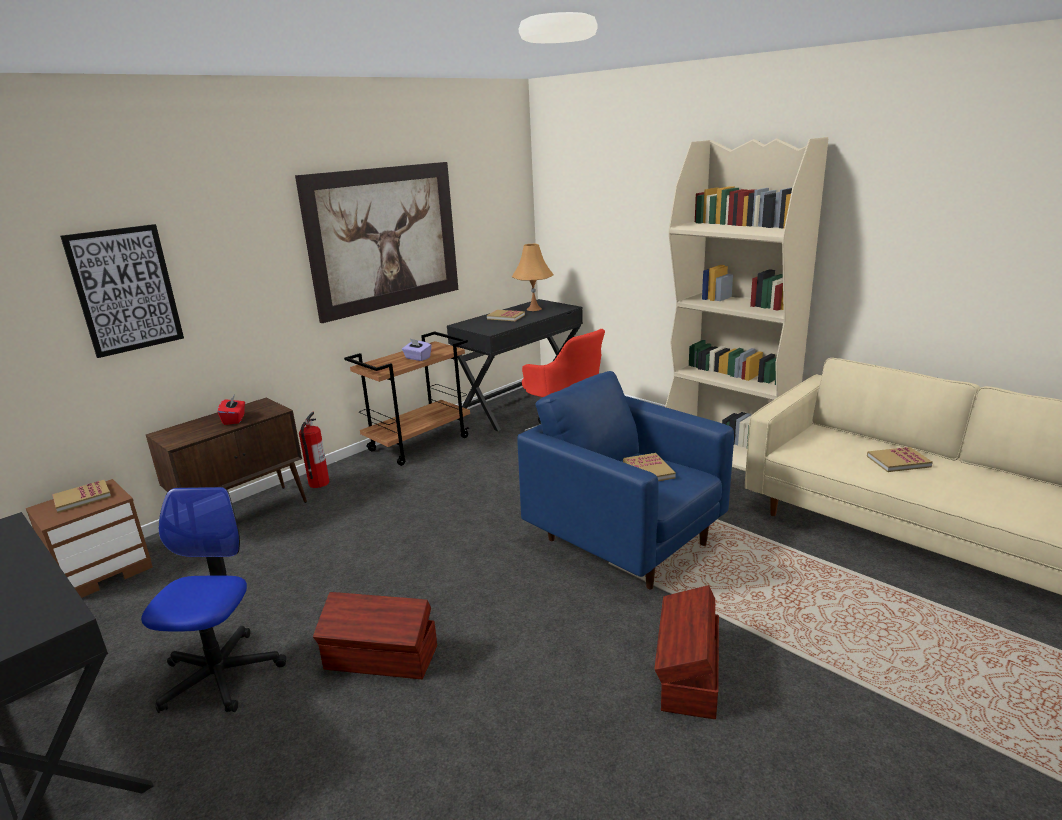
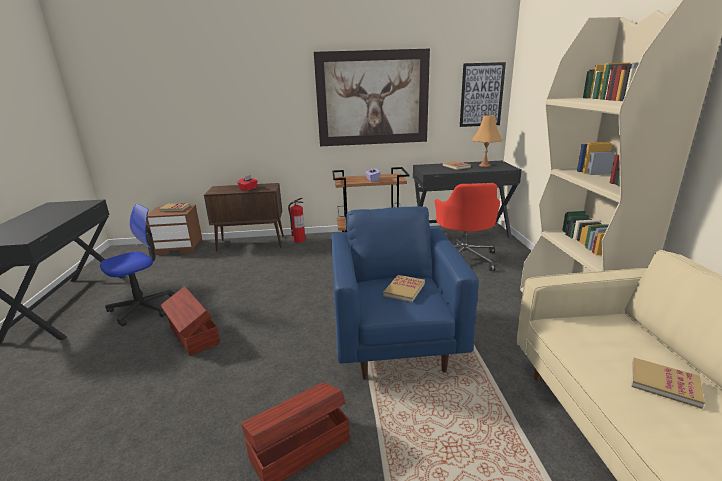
camera: 40 degrees right, 0 degrees up
(125, 290) = (211, 108): picture -> picture (481, 95)

